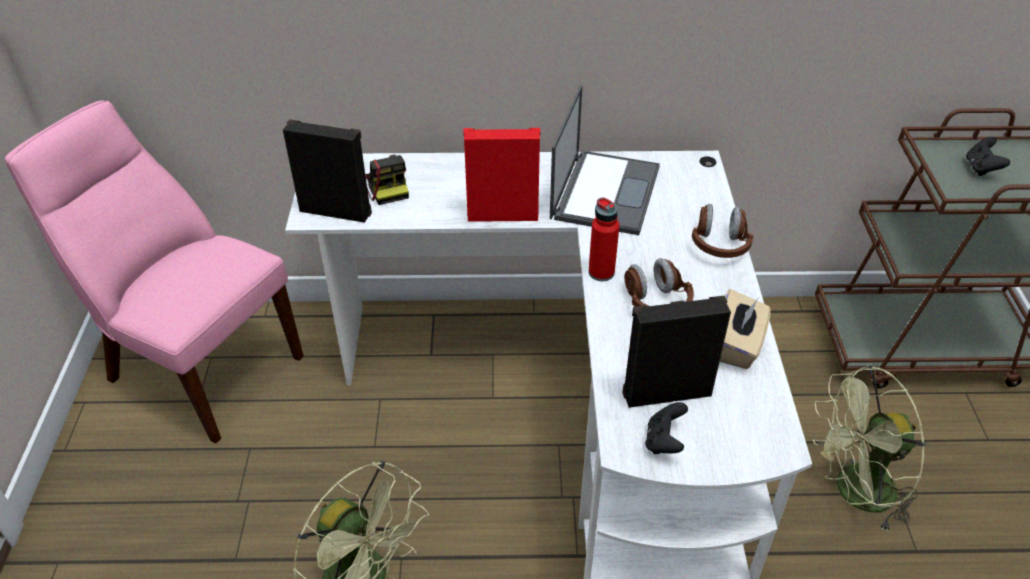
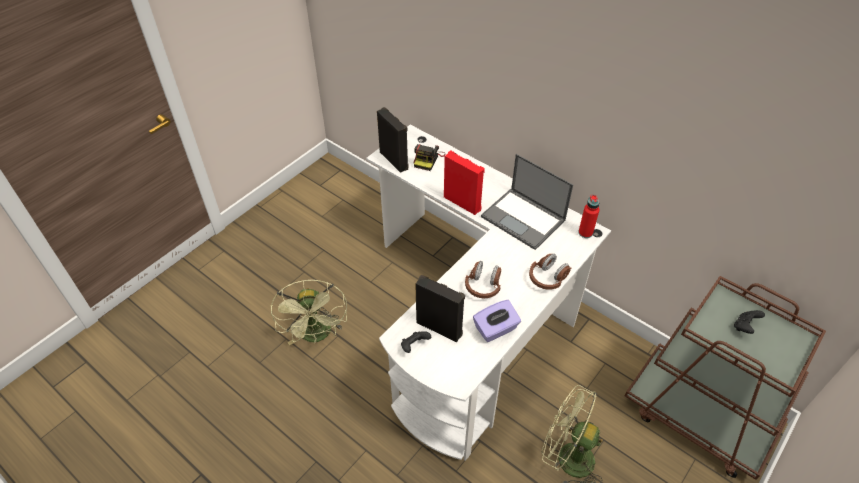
camera: 40 degrees right, 5 degrees up
(198, 365) = (335, 200): pink chair -> none
(601, 272) = (475, 257): red bottle -> red bottle (585, 233)
(605, 191) = (524, 218): laptop -> laptop turned 75 degrees clockwise
(736, 345) = (496, 329): beige tissue box -> purple tissue box

